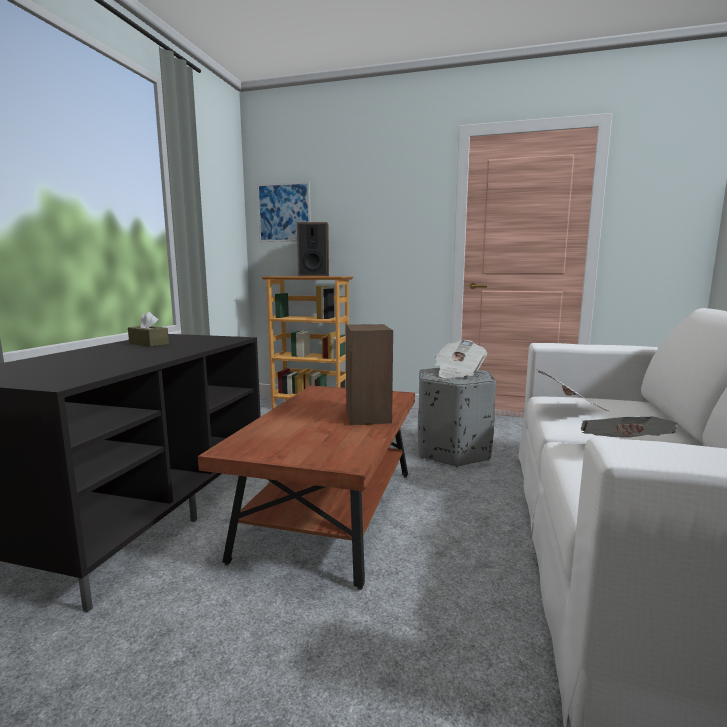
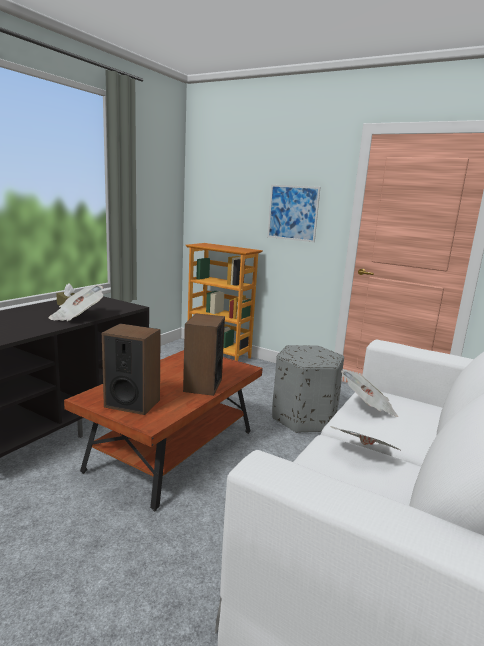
camera: 15 degrees right, 5 degrees up
(284, 212) = (213, 189): picture -> picture (293, 213)
(313, 276) = (228, 247): speaker -> speaker (132, 403)
(458, 373) = (311, 354): newspaper -> newspaper (77, 317)

